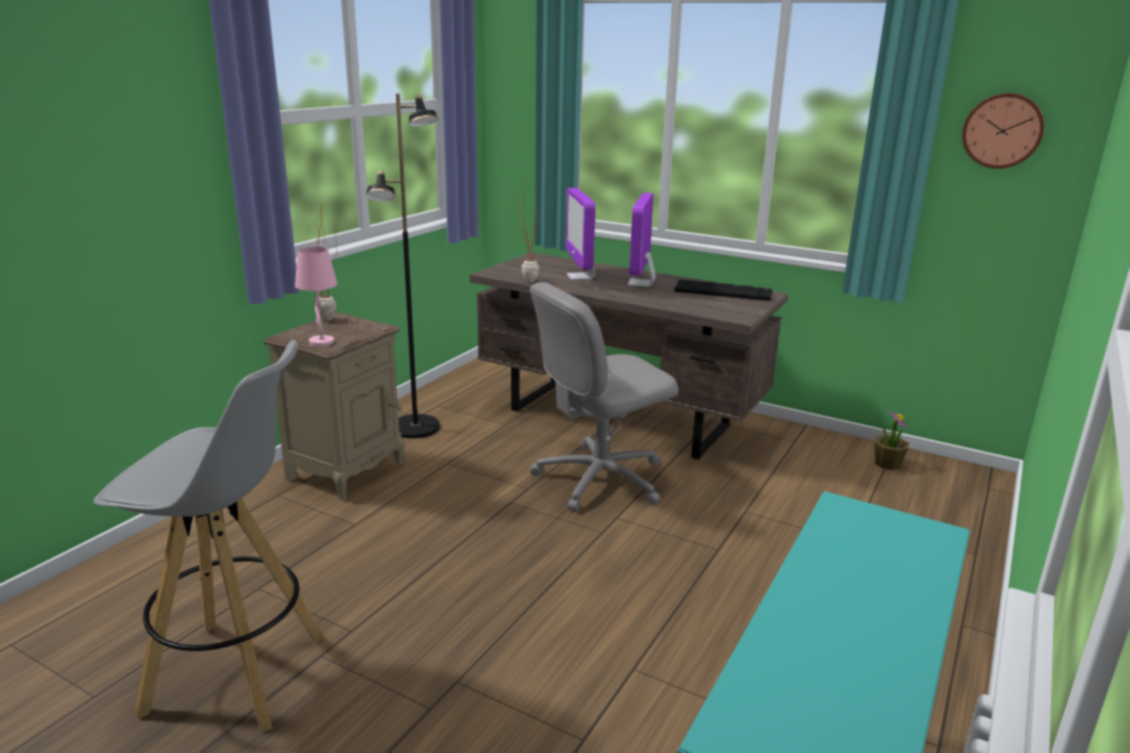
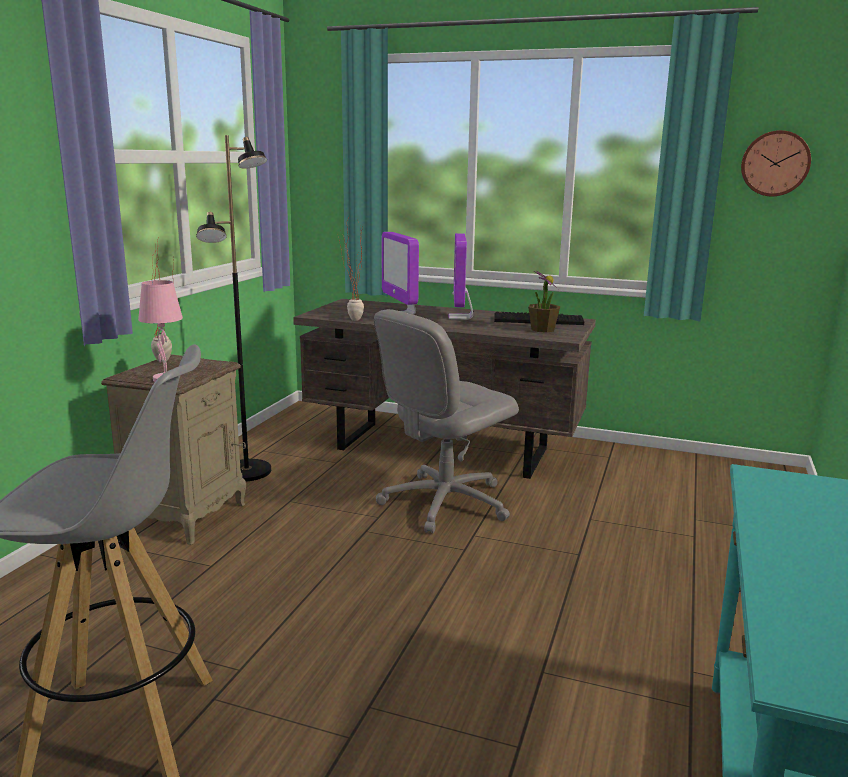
camera: 10 degrees left, 5 degrees down
(887, 464) = (696, 469): potted plant -> potted plant (542, 329)

